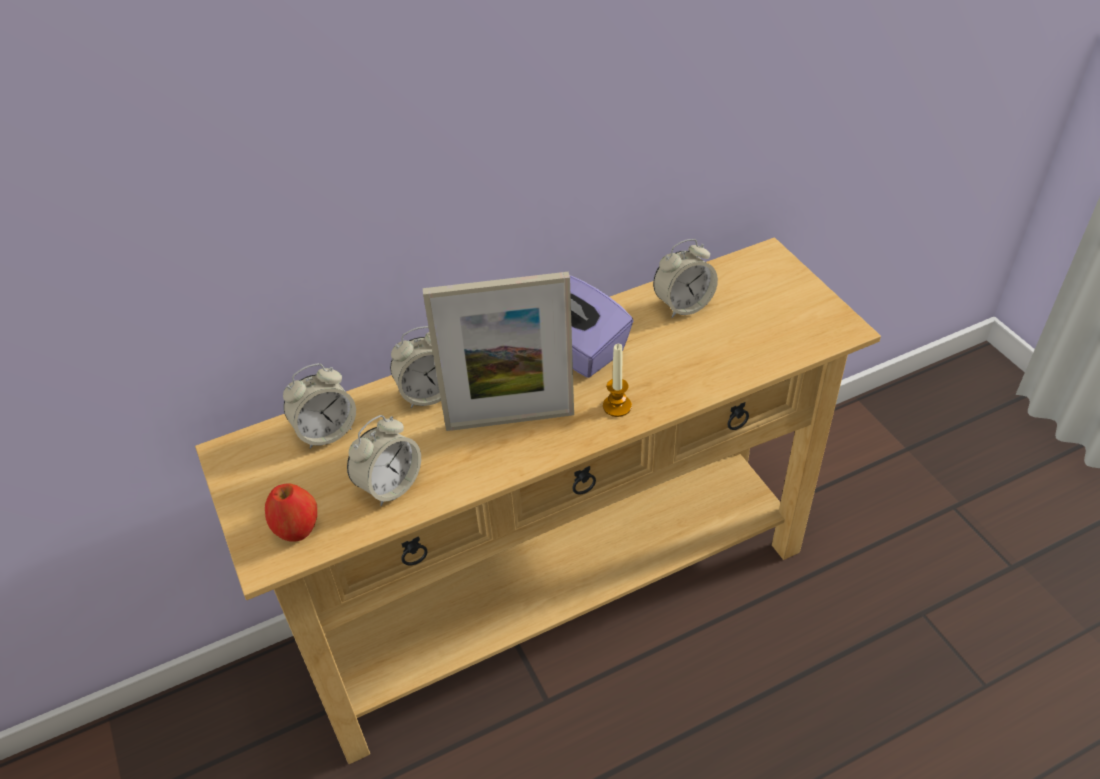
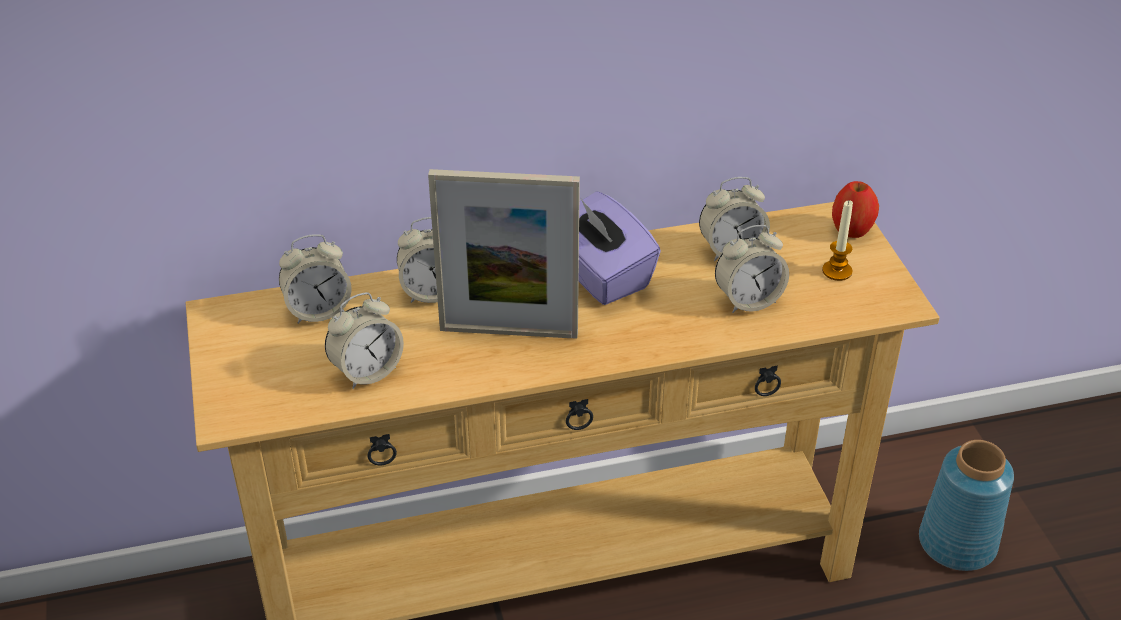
camera: 10 degrees right, 5 degrees down
(297, 529) = (264, 395): apple -> apple (851, 230)
(617, 406) = (625, 338): candle -> candle (837, 271)
(713, 350) = (748, 300): none -> alarm clock
(875, 505) = (958, 544): none -> blue vase

